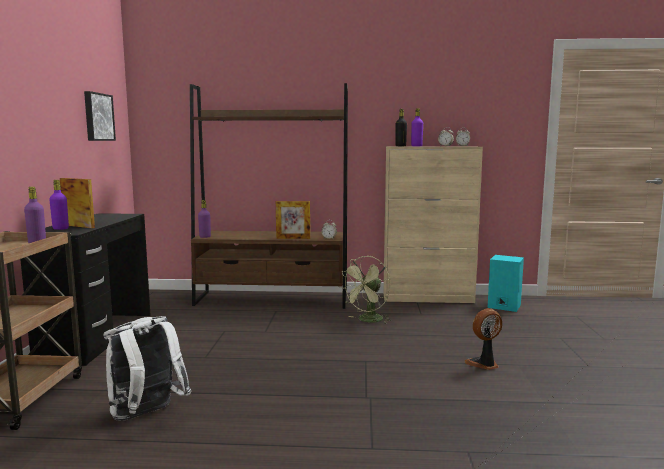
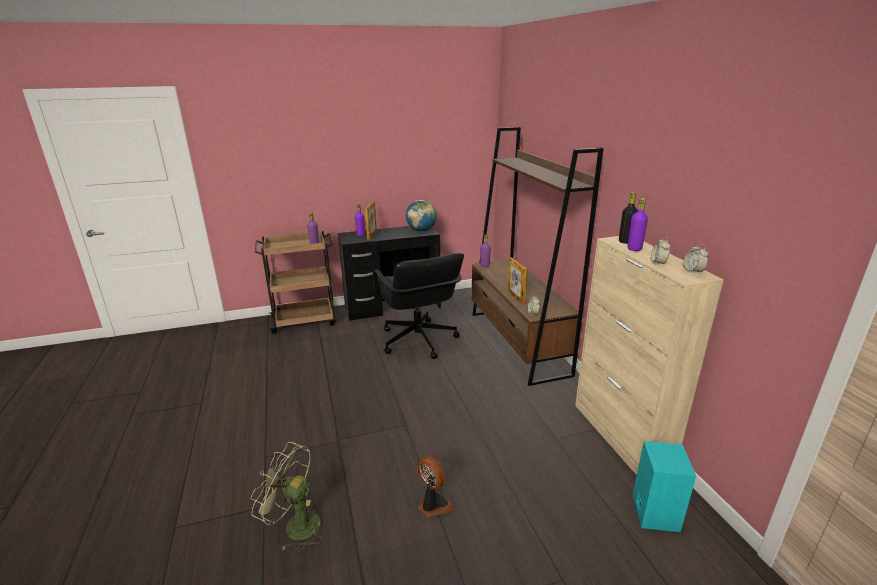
camera: 70 degrees right, 15 degrees up
(98, 117) = (444, 150): picture -> none
(114, 215) = (421, 230): none -> globe
(146, 415) = (293, 362): white backpack -> none
(208, 335) = (418, 341): none -> black office chair
(368, 321) = (504, 407): green fan -> green fan (295, 525)

